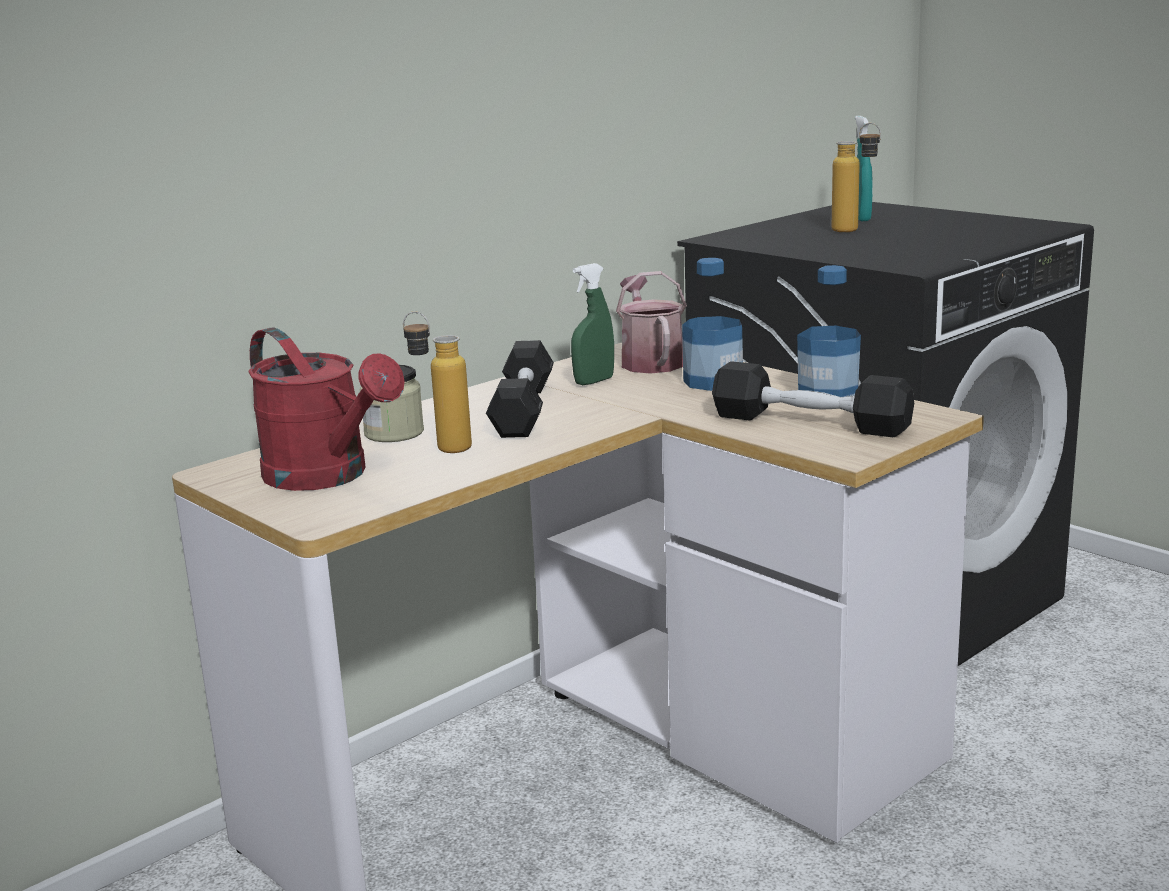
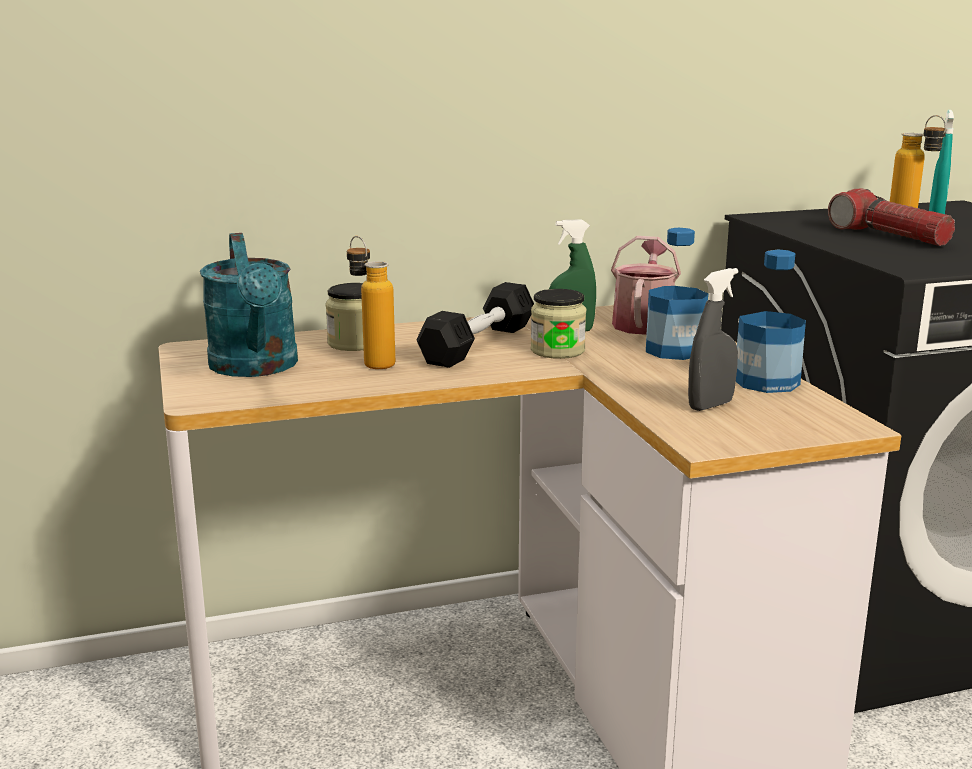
camera: 25 degrees right, 0 degrees up
(327, 477) = (256, 368): red watering can -> turquoise watering can
(608, 401) = (557, 351): none -> jar
(810, 423) = (710, 405): black dumbbell -> grey spray bottle
(850, 242) = (887, 236): none -> flashlight

